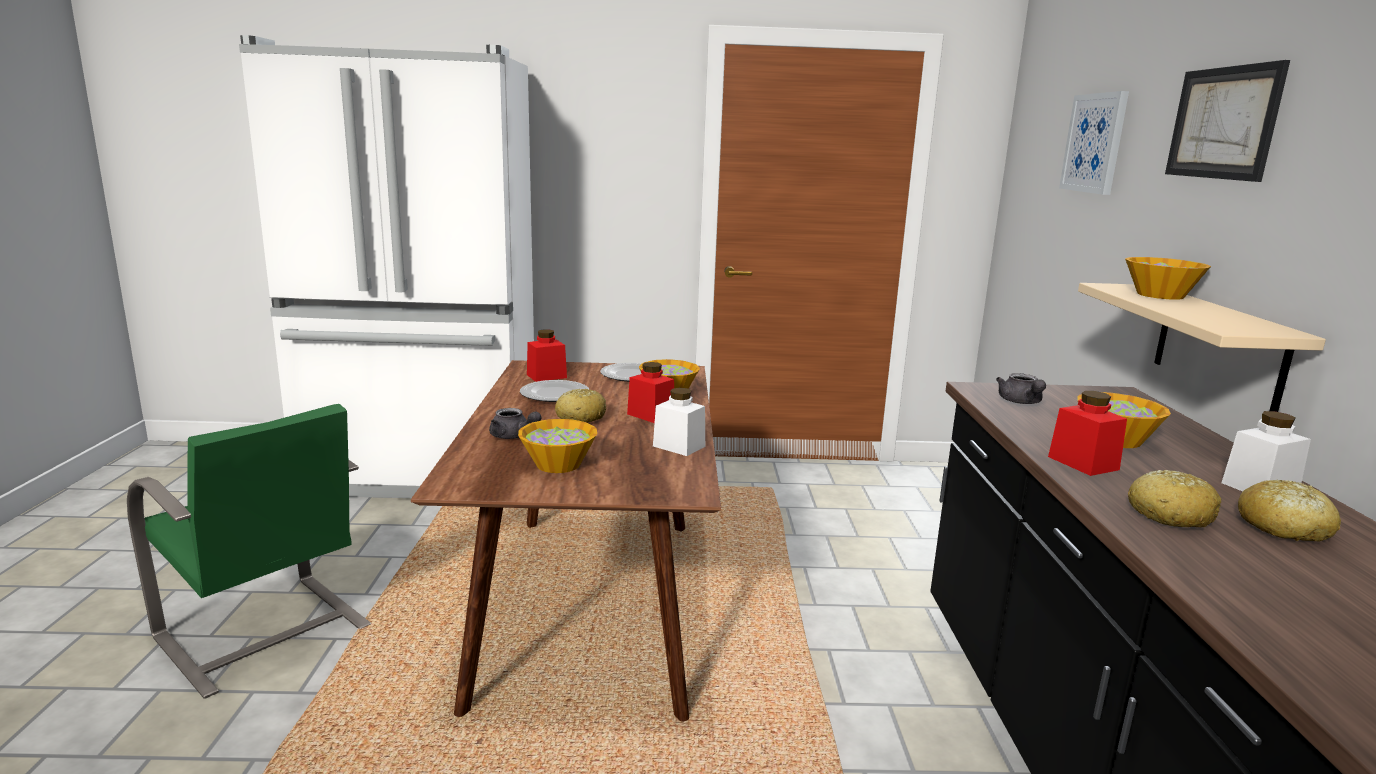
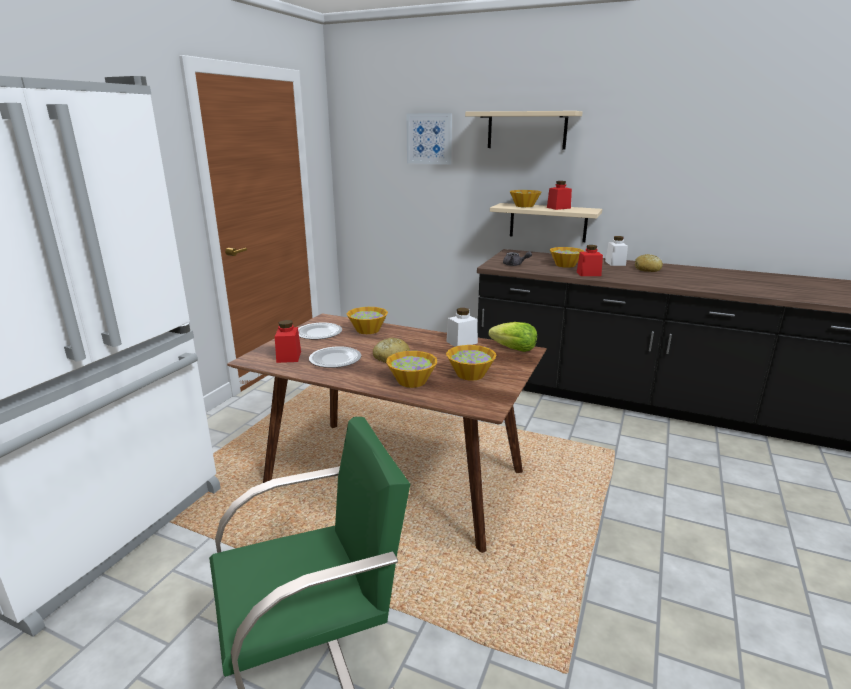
camera: 65 degrees left, 5 degrees up
(513, 436) = (412, 381): grey teapot -> bowl
(651, 415) = (404, 340): red jar -> red jar (558, 208)
(685, 483) = (514, 349): none -> lettuce
(1170, 515) = (637, 276): bread -> none
(1223, 123) = (526, 130): picture -> beige shelf

